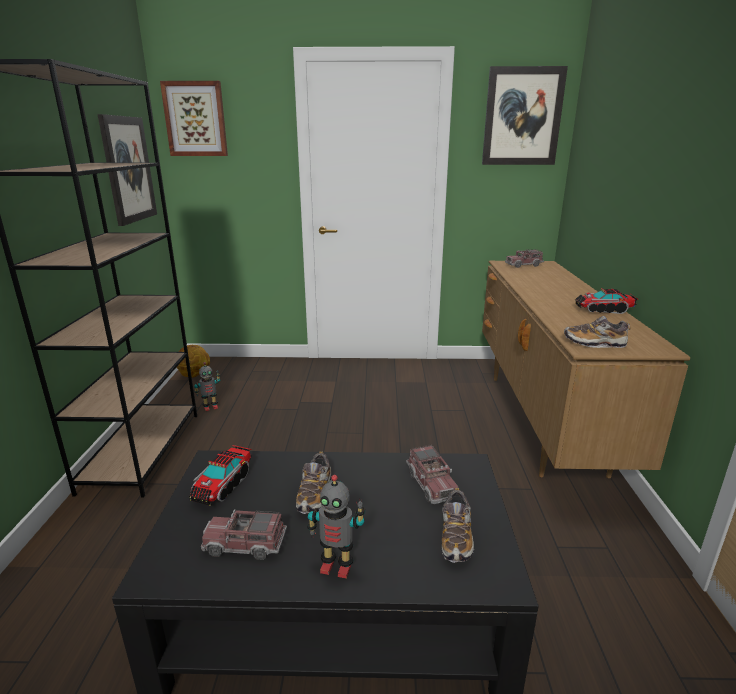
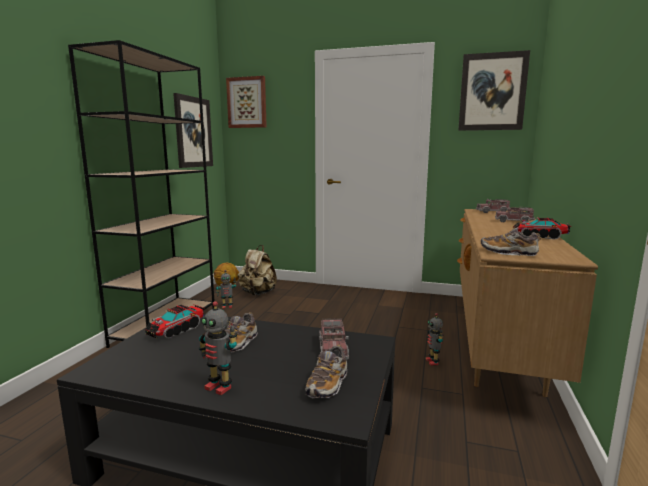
camera: 15 degrees right, 10 degrees down
(241, 382) = (258, 293): none -> beige backpack
(245, 544) = (165, 364): toy truck -> toy truck (514, 221)
(487, 452) = (433, 362): none -> toy robot

